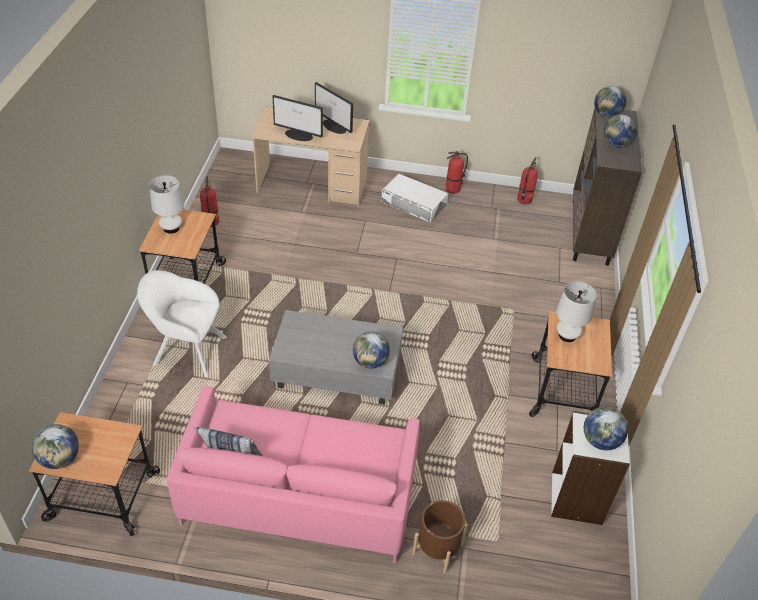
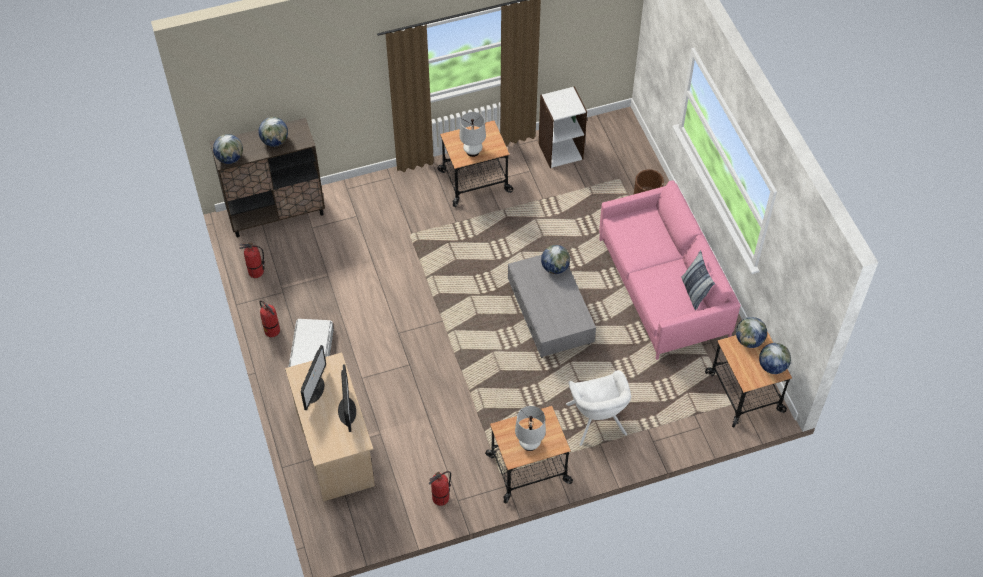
camera: 115 degrees left, 10 degrees up
(600, 441) = (566, 102): globe -> globe (749, 341)

